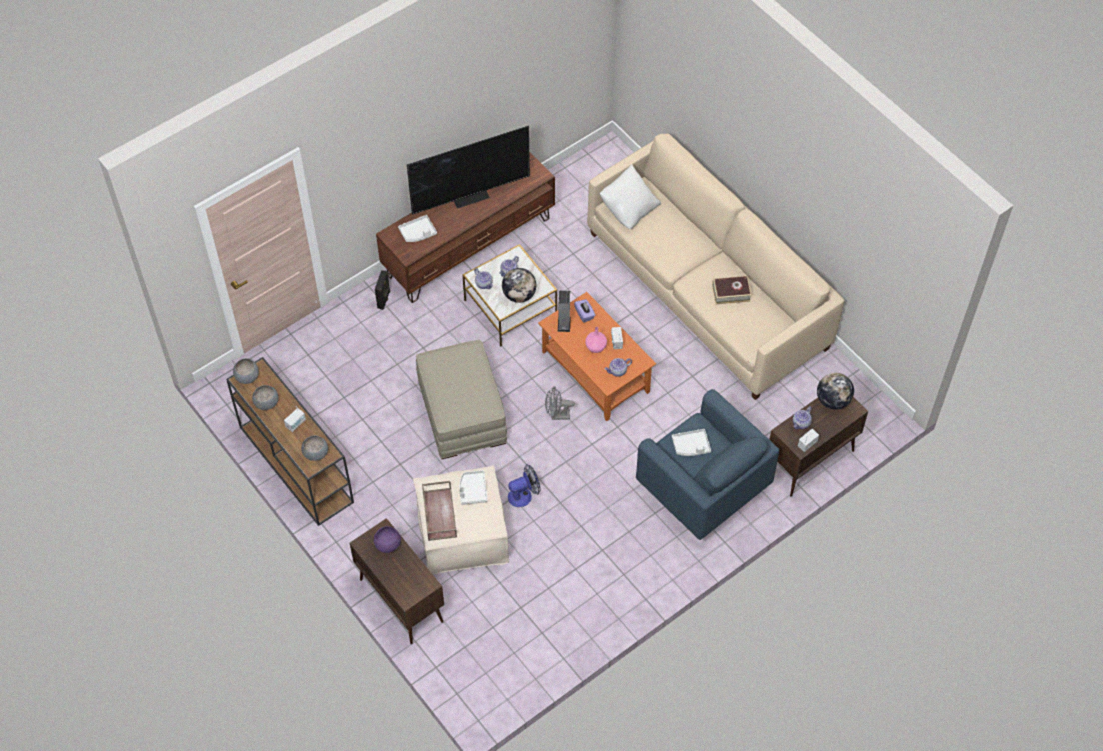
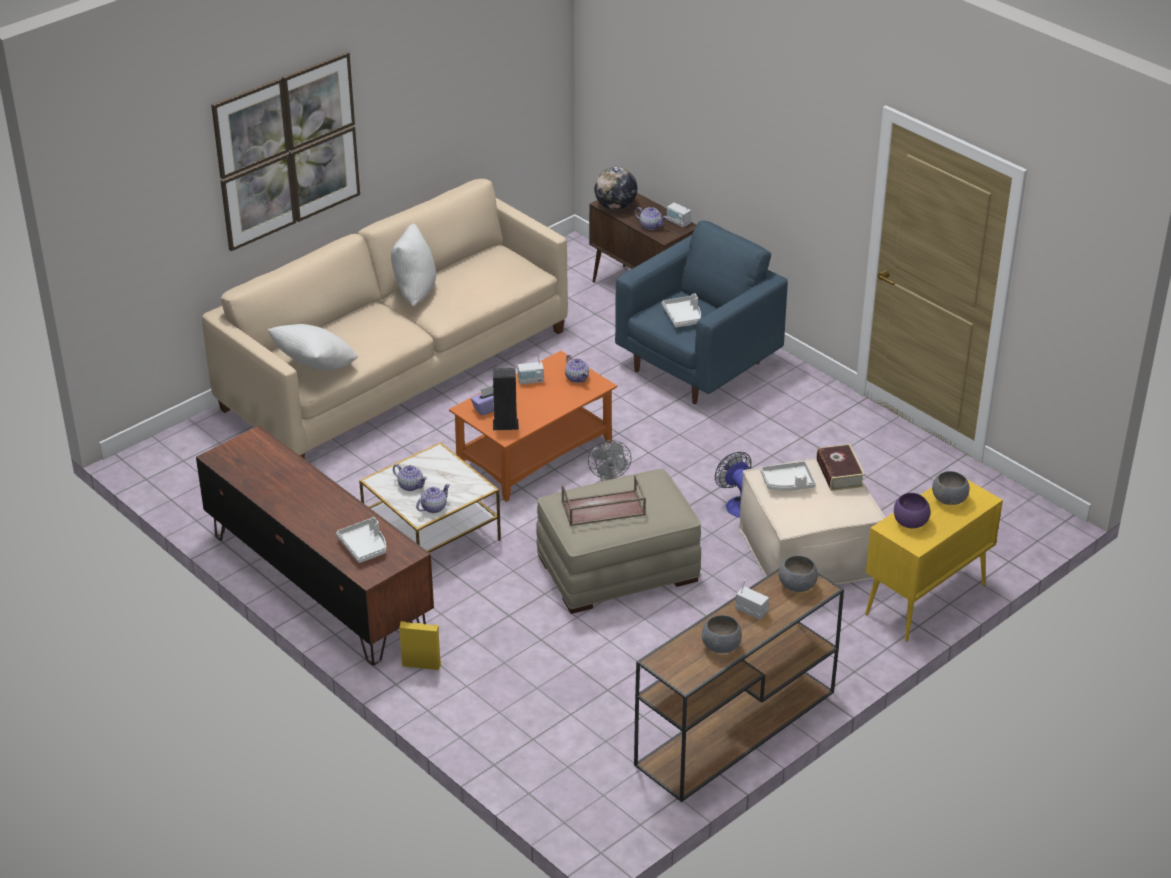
camera: 95 degrees left, 20 degrees down
(247, 377) = (677, 673): grey bowl -> grey bowl (950, 499)
(384, 299) = (421, 664): black speaker -> yellow speaker
(400, 600) = (925, 600): brown cabinet -> yellow cabinet
(439, 513) = (830, 510): brown tray -> brown tray (602, 509)
(470, 195) = (292, 500): television -> none
(519, 295) = (452, 474): globe -> none
(595, 348) = (542, 397): pink vase -> none
(720, 266) = (414, 294): none -> white pillow
(731, 293) = (457, 283): book -> book (839, 473)
(737, 120) = (287, 150): none -> picture

